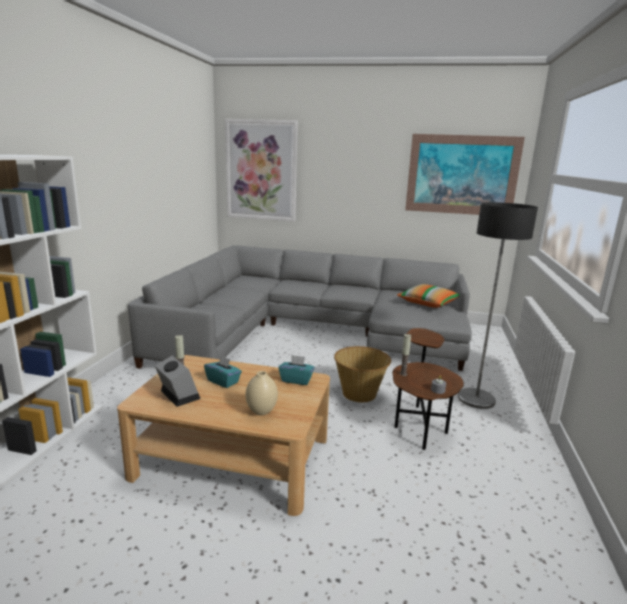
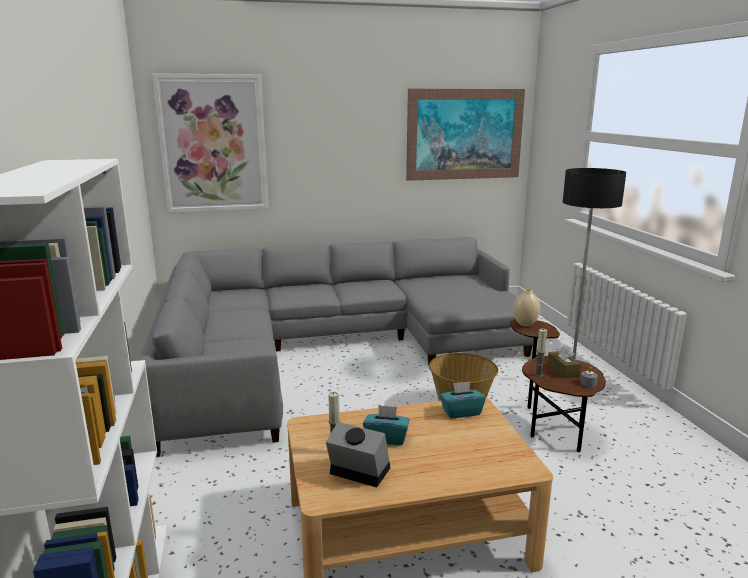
camera: 25 degrees left, 0 degrees up
(262, 411) = (476, 460): beige vase -> beige vase (525, 324)
(428, 303) = (468, 288): pillow -> none
(428, 376) = (563, 370): none -> brown tissue box

